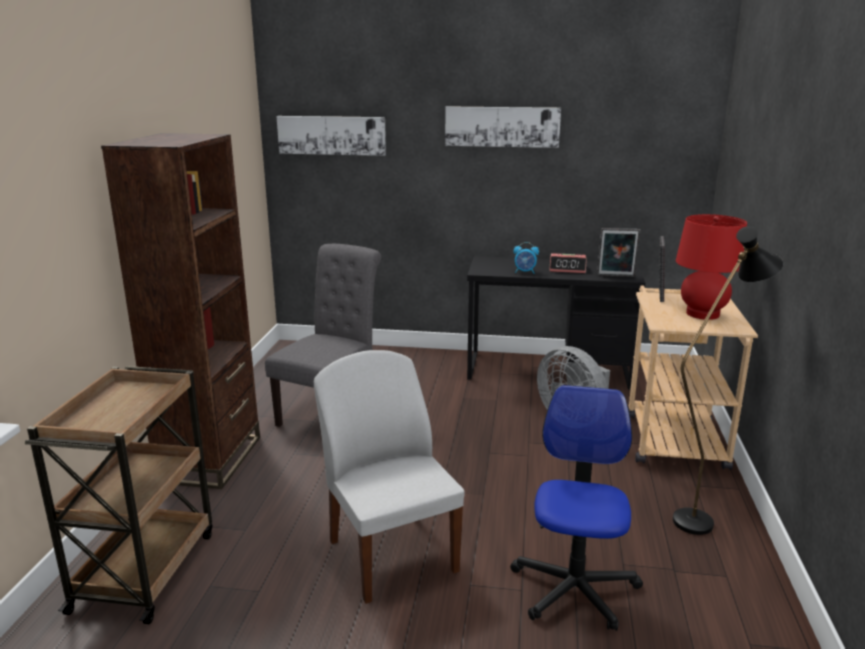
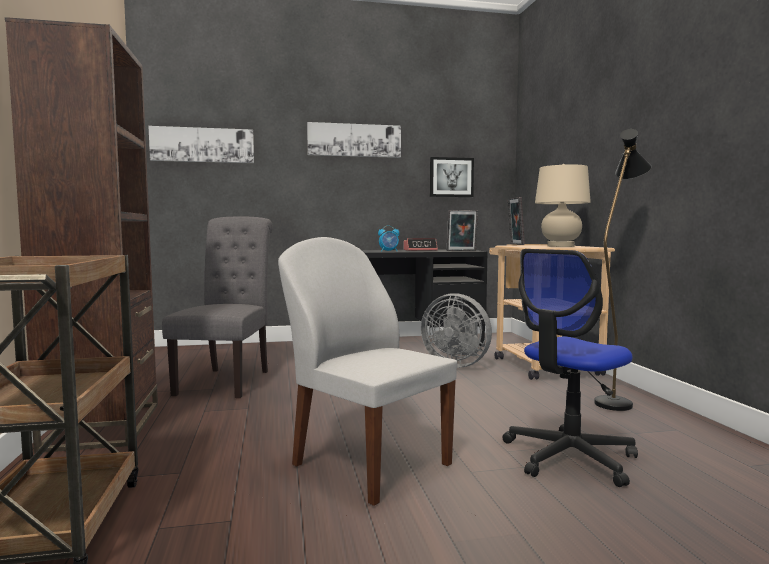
camera: 20 degrees left, 15 degrees down
(574, 588) = (569, 457): office chair -> office chair turned 120 degrees counterclockwise
(625, 171) = (451, 177): none -> picture
(702, 314) = (560, 246): red table lamp -> beige table lamp

